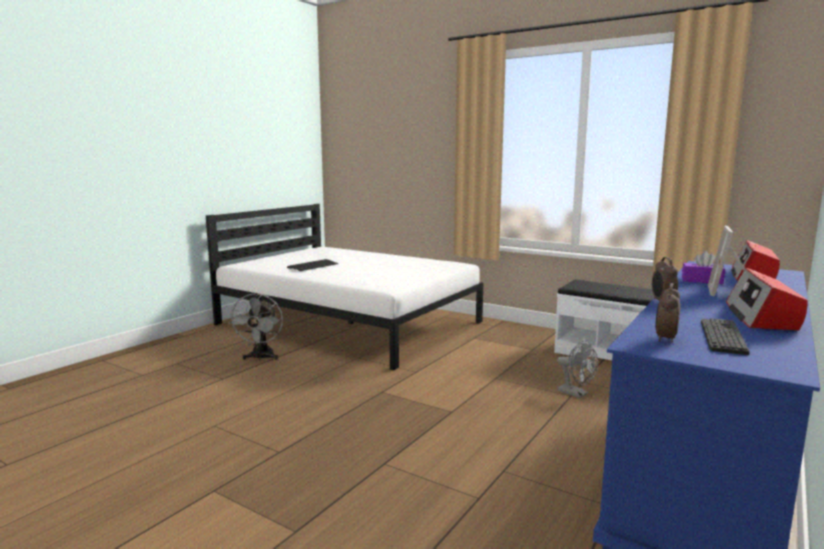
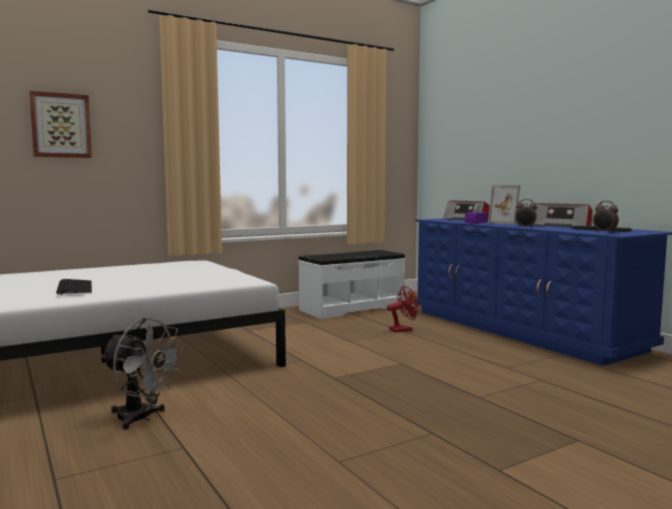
camera: 65 degrees left, 5 degrees down
(396, 144) = (61, 125): none -> picture
(576, 394) = (403, 330): grey fan -> red fan

